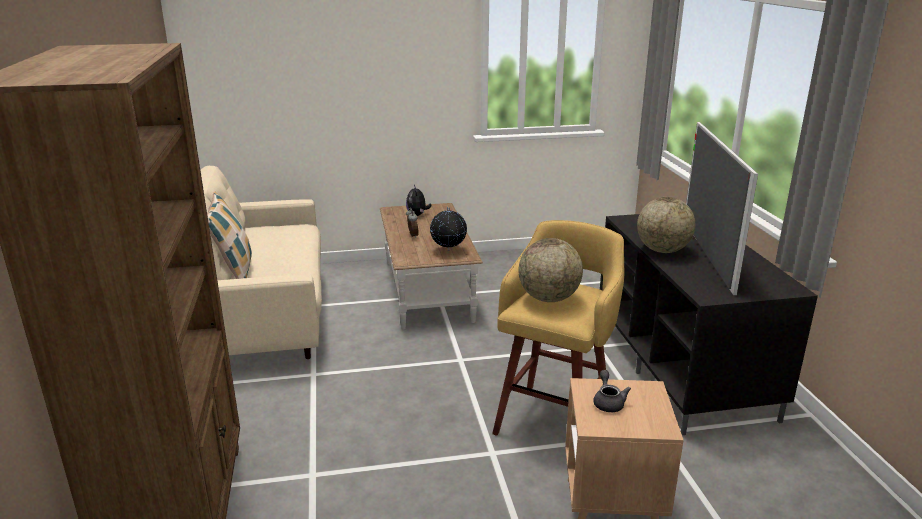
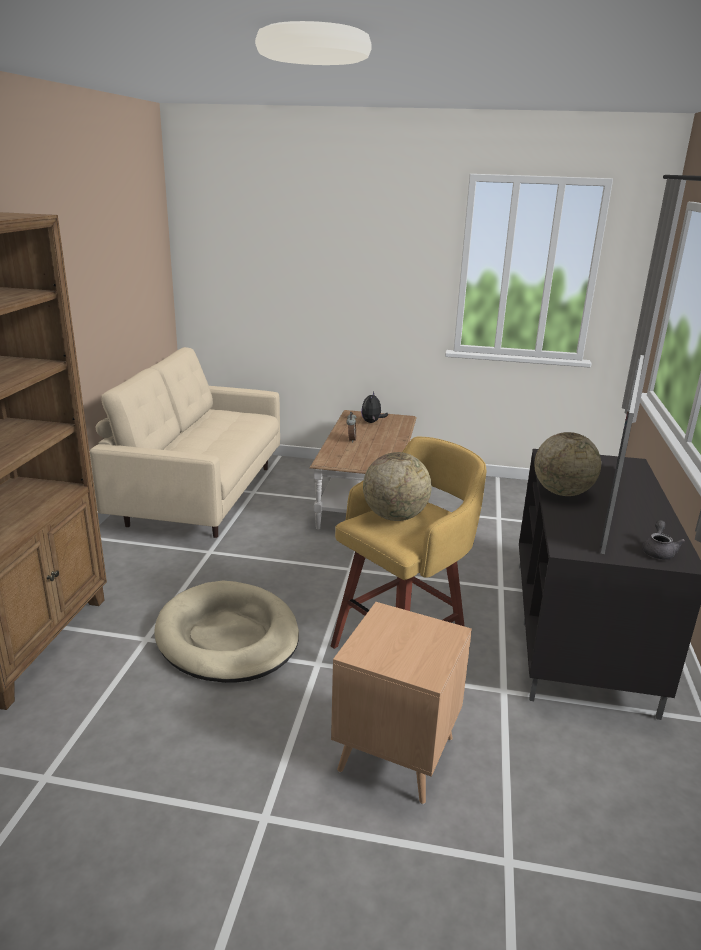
camera: 20 degrees right, 0 degrees up
(234, 272) = (171, 445): pillow -> none
(392, 451) = (228, 637): none -> beige dog bed
(448, 251) = (373, 459): globe -> none
(608, 402) = (393, 634): grey teapot -> grey teapot (658, 551)

